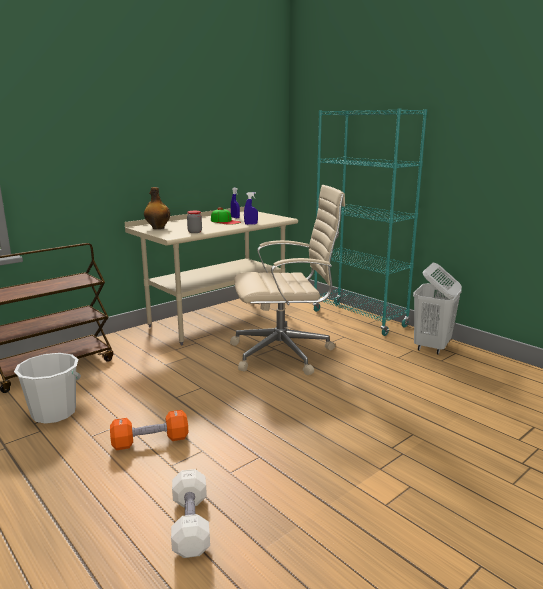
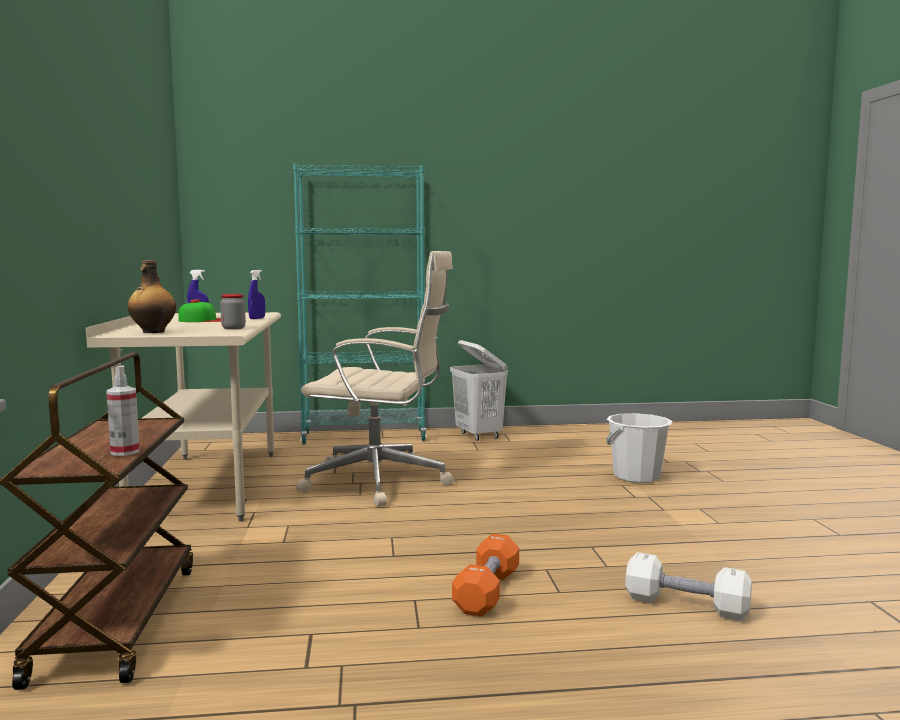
camera: 55 degrees left, 10 degrees down
(28, 293) = (125, 452): none -> spray bottle
(54, 413) = (298, 645): white bucket -> white bucket (636, 476)
(284, 353) = (381, 482): beige office chair -> beige office chair turned 75 degrees clockwise

